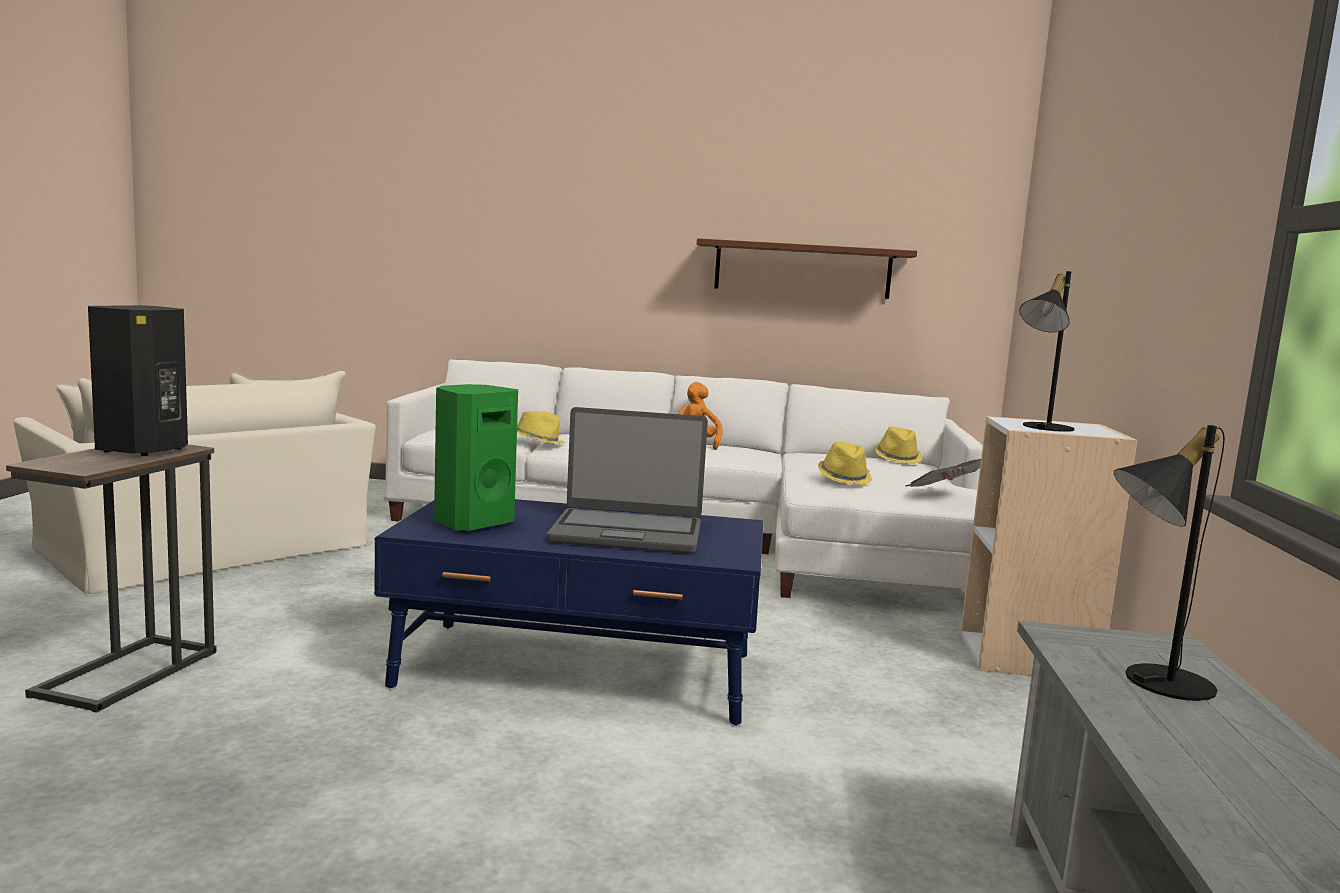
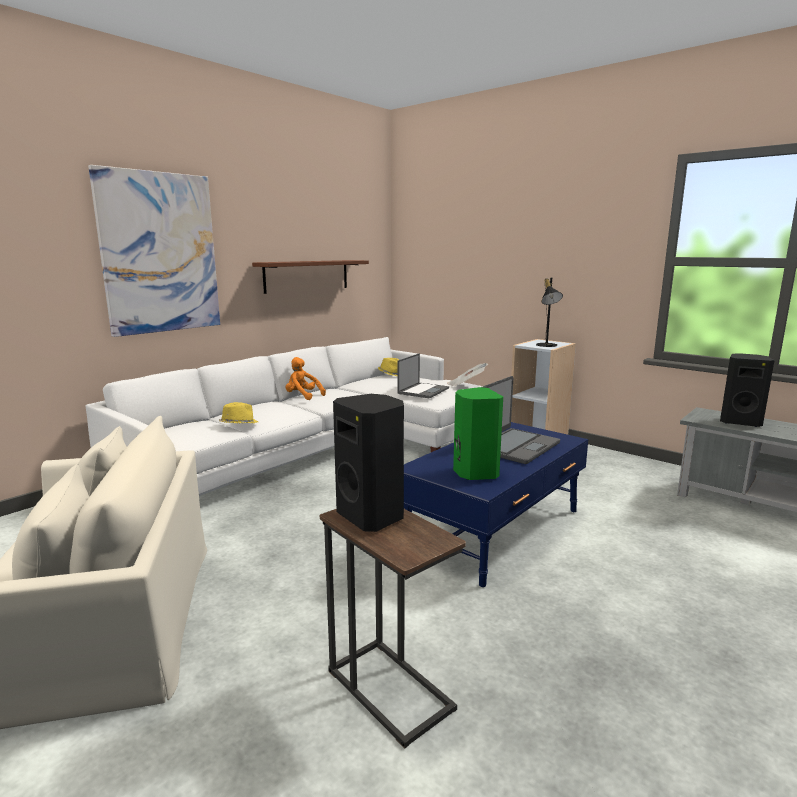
camera: 55 degrees left, 5 degrees up
(564, 218) = (160, 253): none -> picture
(844, 478) = (423, 391): yellow hat -> laptop
(1151, 680) = (739, 422): black table lamp -> black speaker

